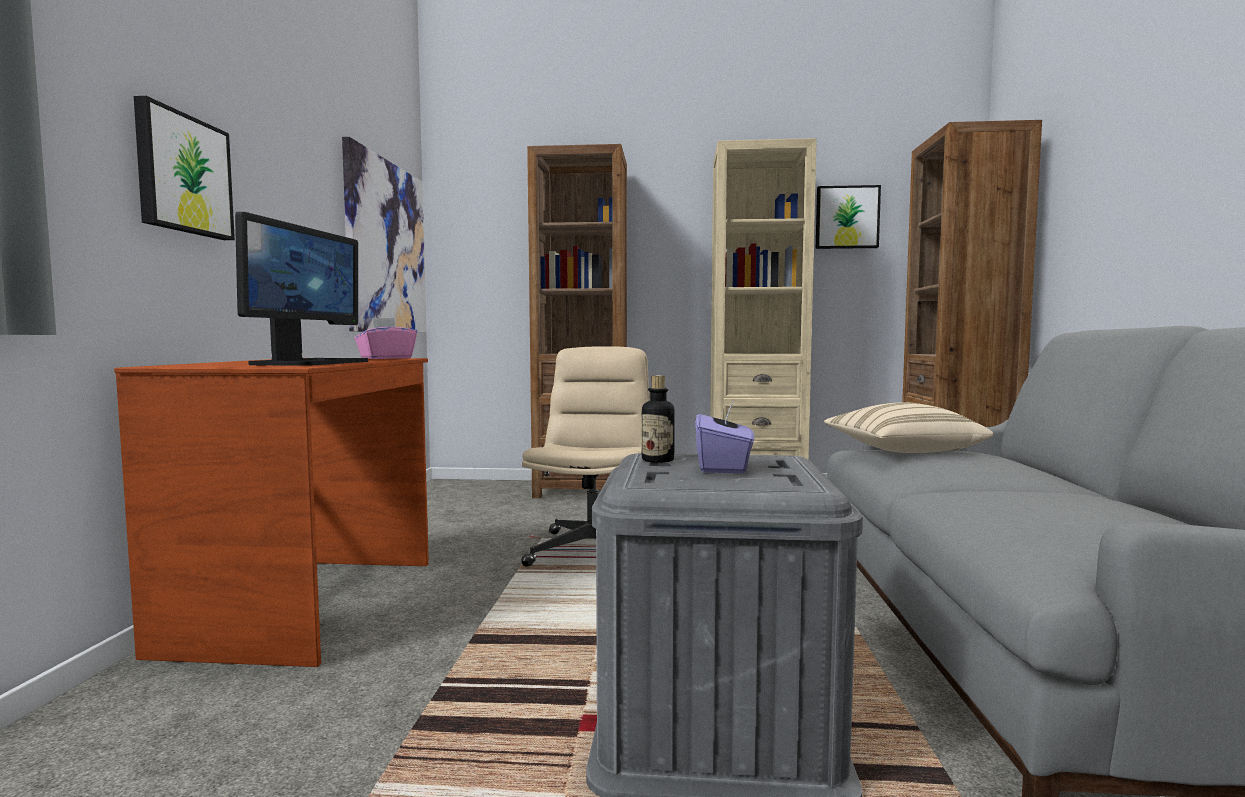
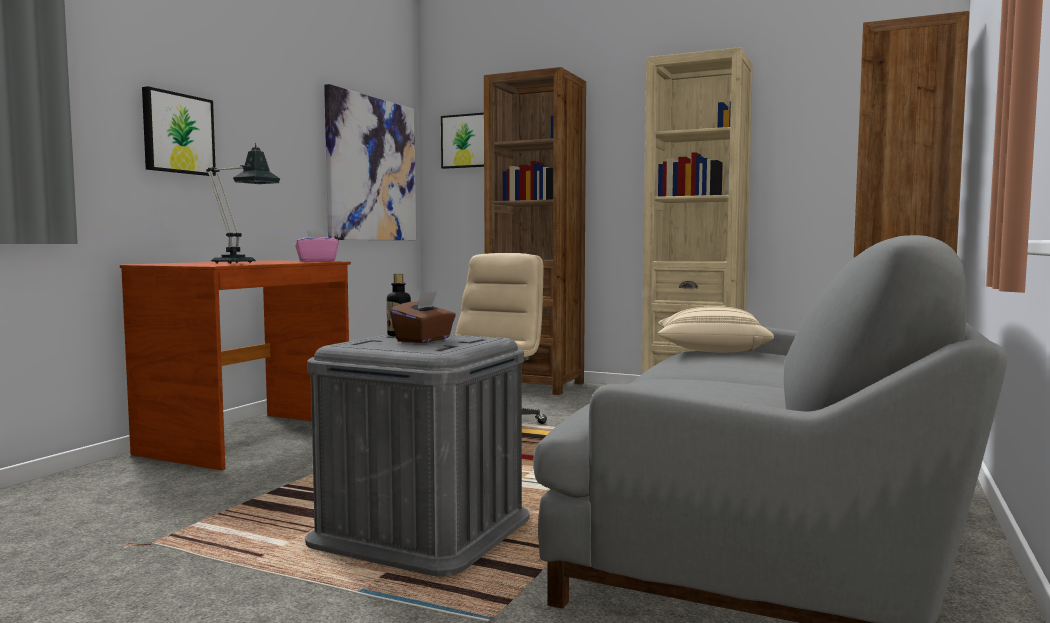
camera: 20 degrees right, 0 degrees up
(310, 363) = (240, 263): monitor -> table lamp
(723, 467) = (424, 340): purple tissue box -> brown tissue box
(846, 217) = (804, 120): picture -> picture (466, 141)

